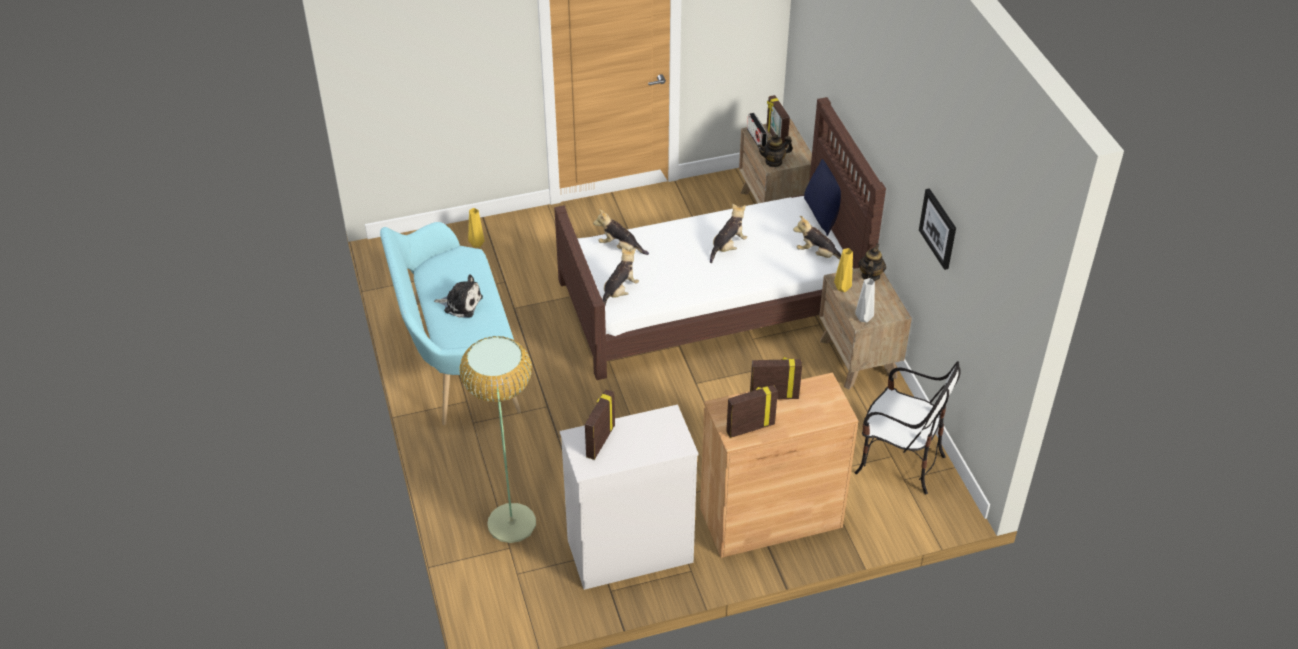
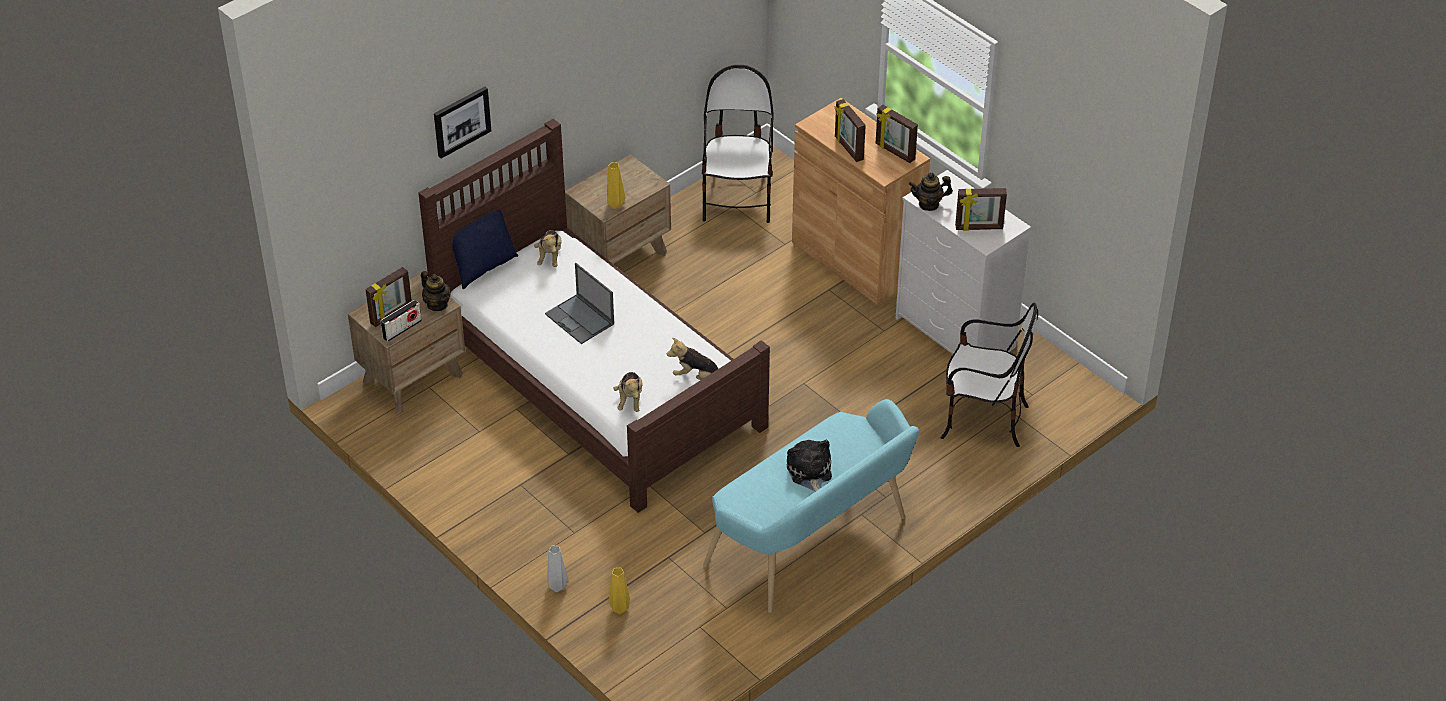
camera: 115 degrees left, 0 degrees up
(511, 523) = (983, 420): floor lamp -> chair
(728, 247) = (580, 319): plush toy -> laptop
(863, 318) = (650, 182): grey vase -> grey vase (558, 587)
(870, 275) = (585, 192): teapot -> teapot (929, 204)
(939, 228) = (637, 39): picture -> picture (461, 121)

